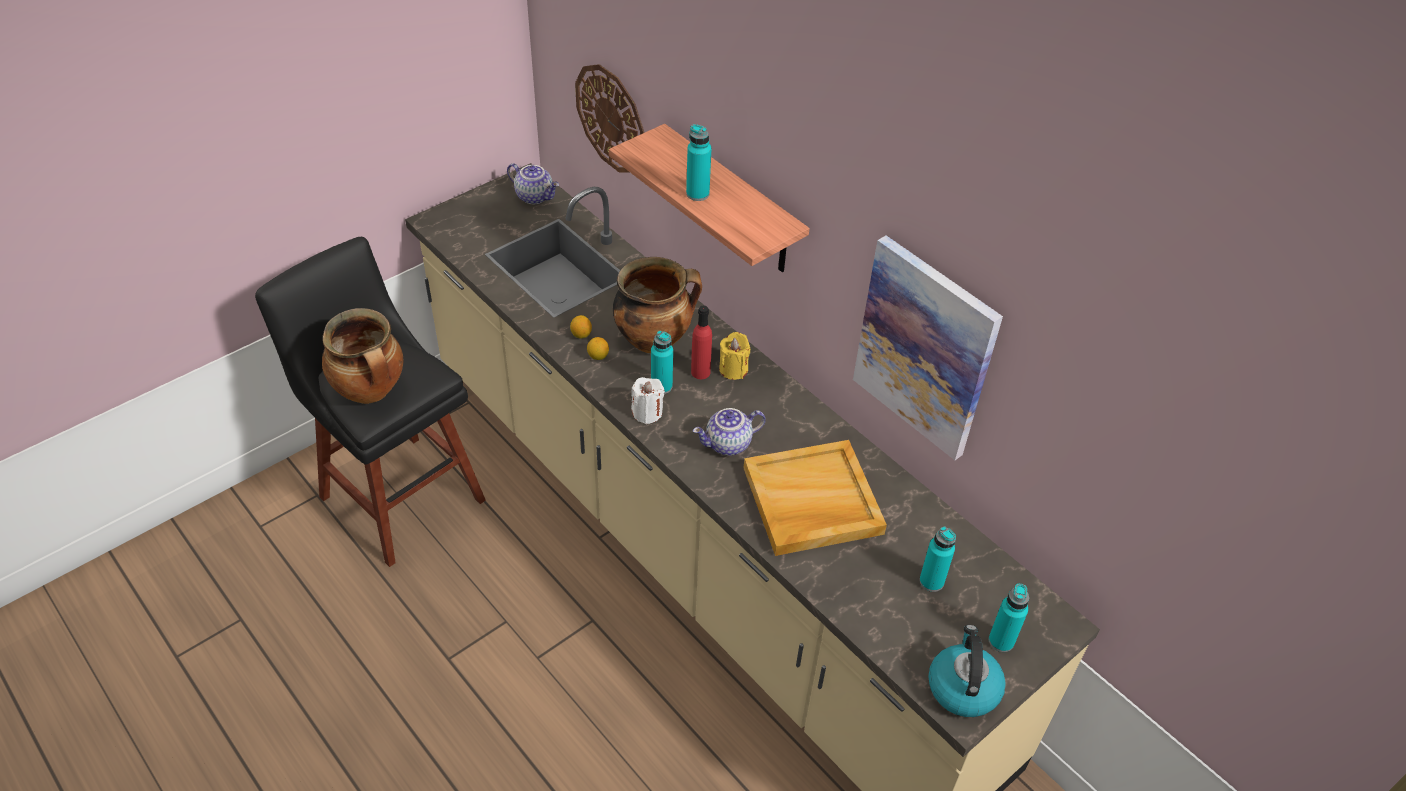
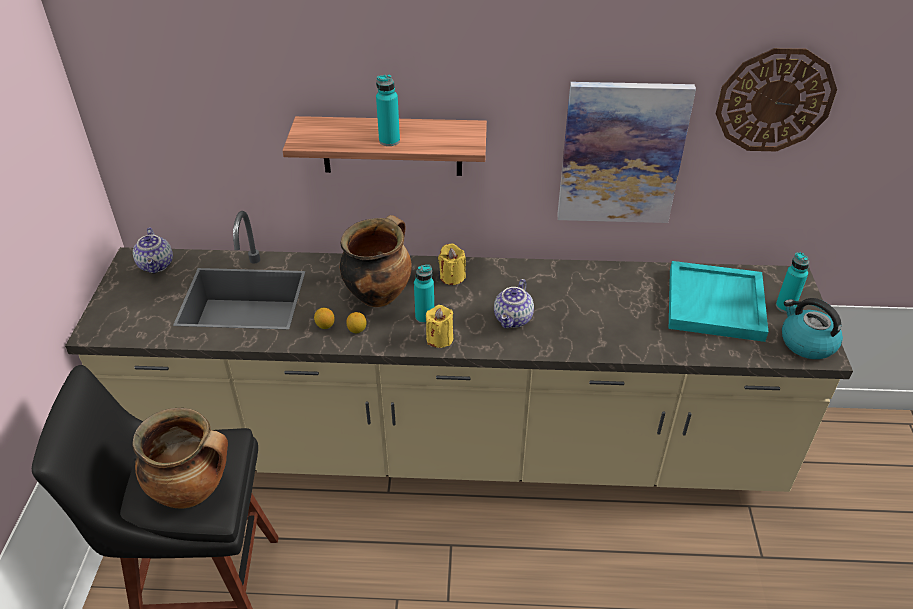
camera: 45 degrees left, 5 degrees down
(535, 196) = (157, 265): teapot -> teapot turned 90 degrees clockwise
(611, 118) = (222, 147): wall clock -> wall clock (774, 100)
(647, 412) = (439, 338): white candle -> yellow candle
(700, 372) = (435, 292): red bottle -> none
(811, 501) = (603, 313): beige tray -> none
(931, 581) = (716, 305): turquoise bottle -> turquoise tray

